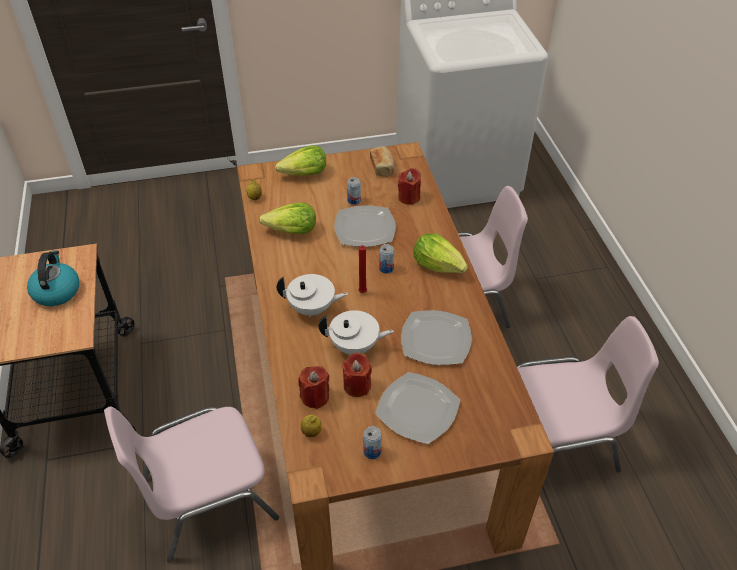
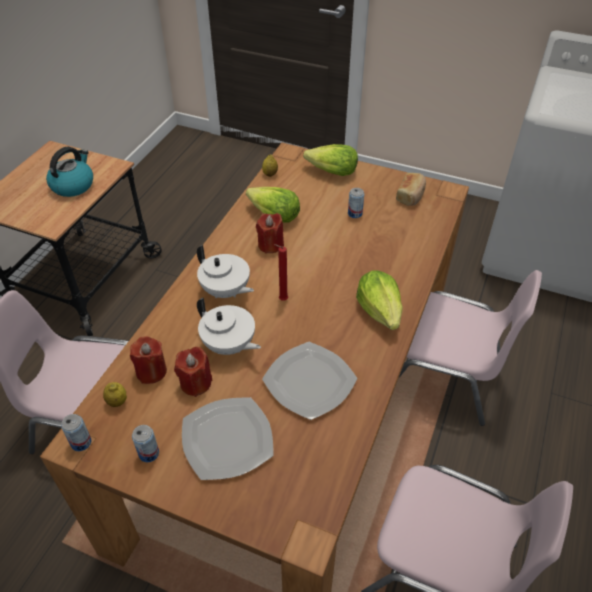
camera: 35 degrees right, 0 degrees up
(365, 228) = (341, 243): plate -> none
(386, 268) = (326, 289): can -> can (81, 442)
(409, 197) = (411, 234): red candle -> red candle (270, 245)

